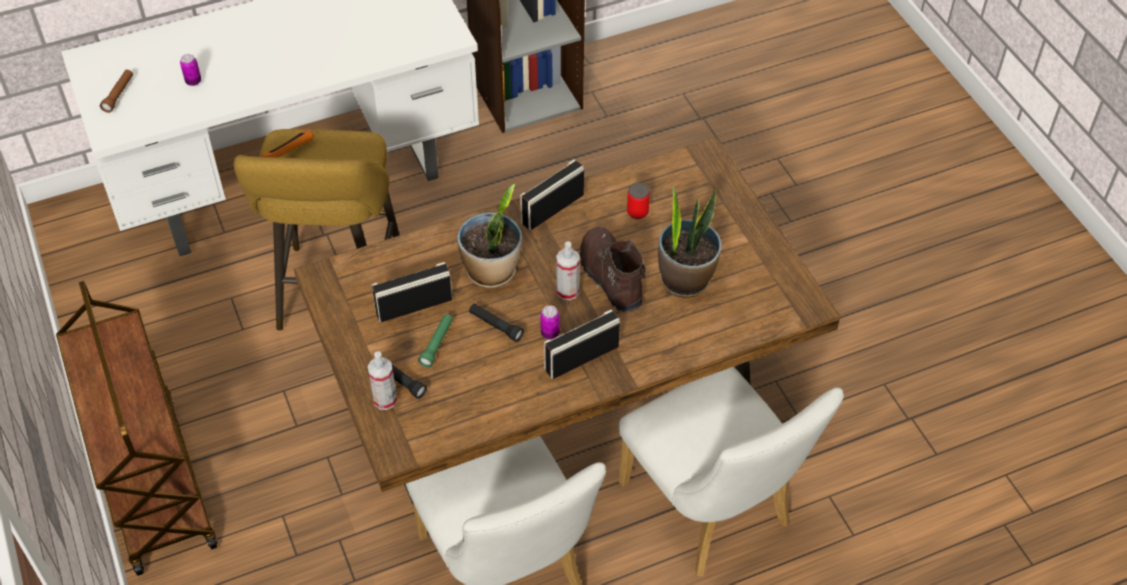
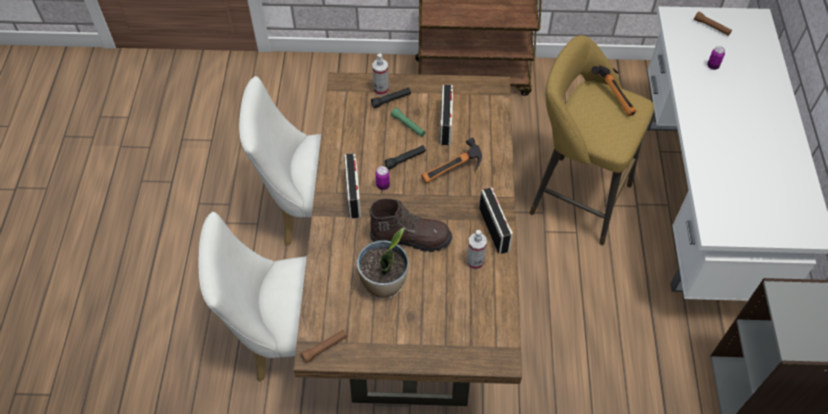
camera: 115 degrees right, 5 degrees up
(492, 271) = (453, 173): potted plant -> hammer
(567, 291) = (412, 208): spray bottle -> spray bottle (475, 262)
(637, 212) = (464, 282): can -> none
(797, 299) = (325, 348): none -> brown flashlight

